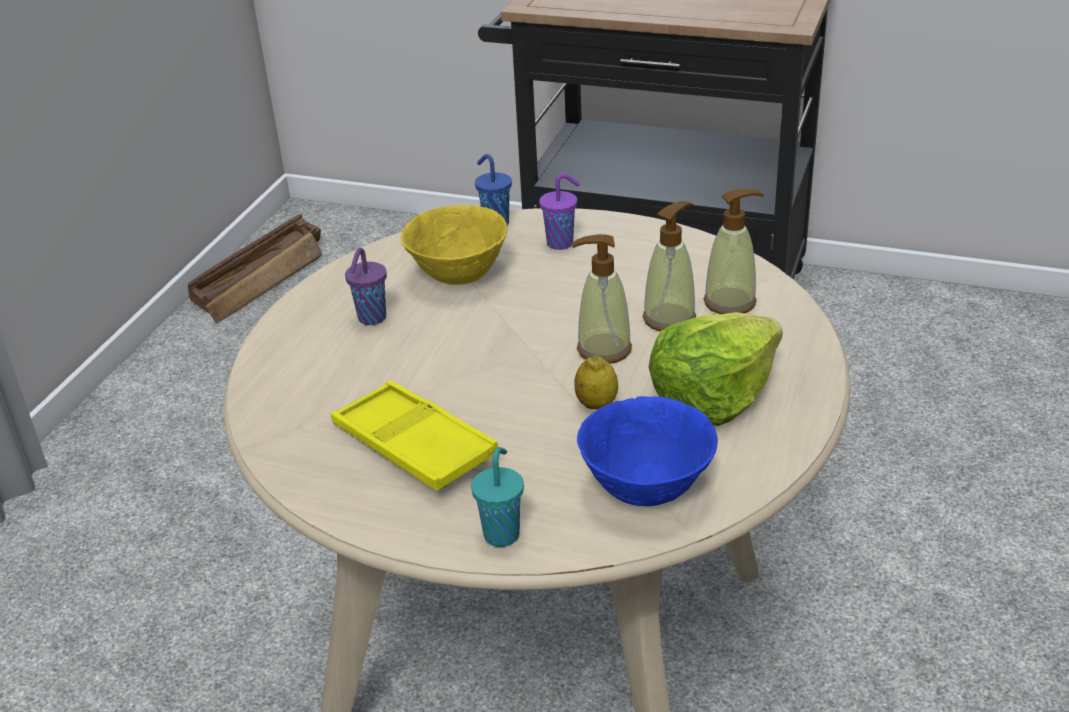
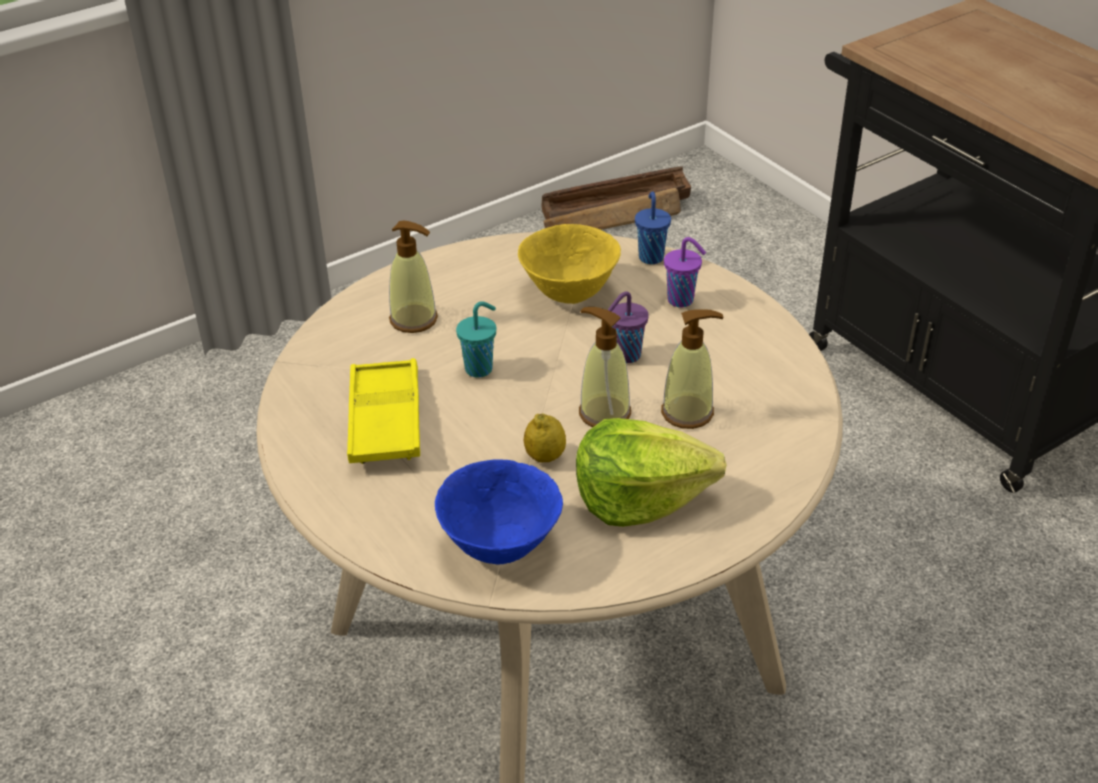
camera: 35 degrees right, 5 degrees up
(371, 319) = (467, 299): purple cup -> purple cup (625, 356)
(502, 533) = (367, 521): turquoise cup -> turquoise cup (480, 368)
(730, 302) = (755, 423): soap dispenser -> soap dispenser (414, 319)

